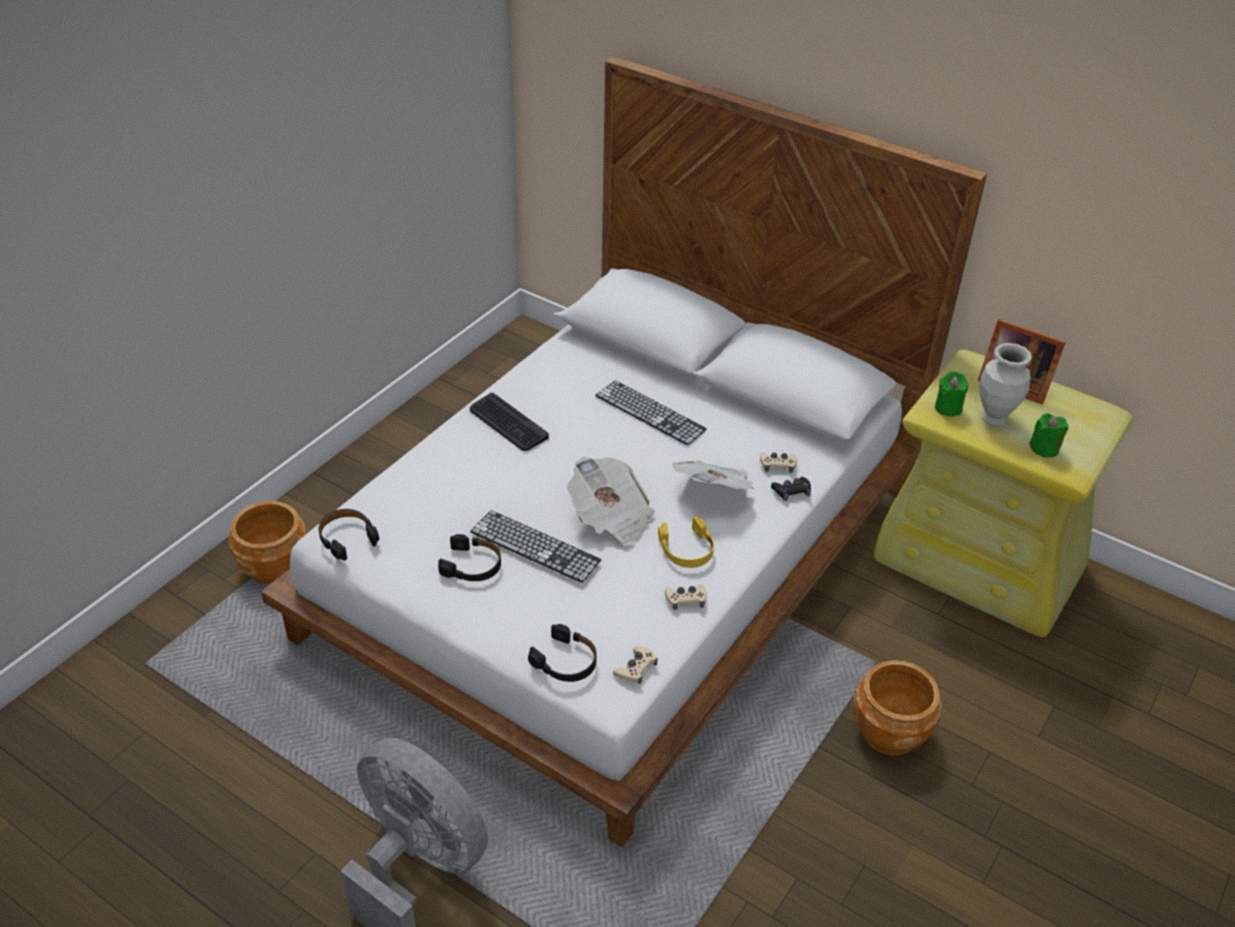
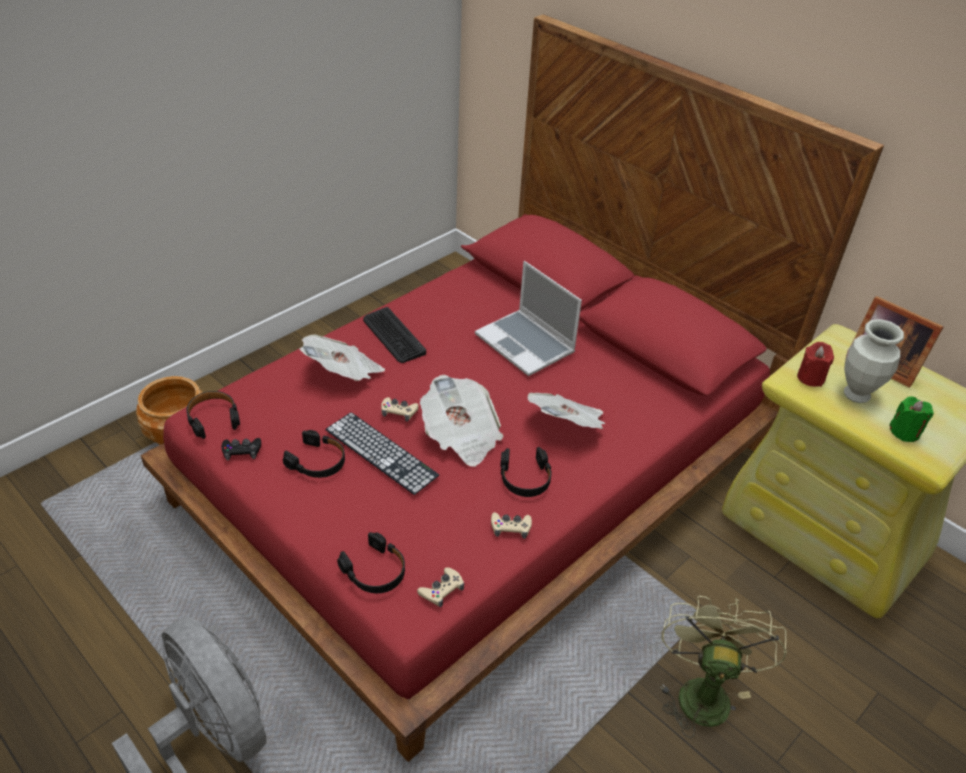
camera: 10 degrees right, 0 degrees up
(469, 471) = (344, 374): none -> newspaper
(616, 559) = (479, 475): white bed -> red bed
(650, 412) = (526, 344): keyboard -> laptop
(687, 549) = (525, 478): yellow headphones -> black headphones
(777, 465) = (635, 410): beige game controller -> beige game controller (399, 411)
(791, 491) = (642, 437): black game controller -> black game controller (242, 451)
(889, 733) = (702, 690): brown planter -> green fan
(948, 408) = (810, 378): green candle -> red candle

